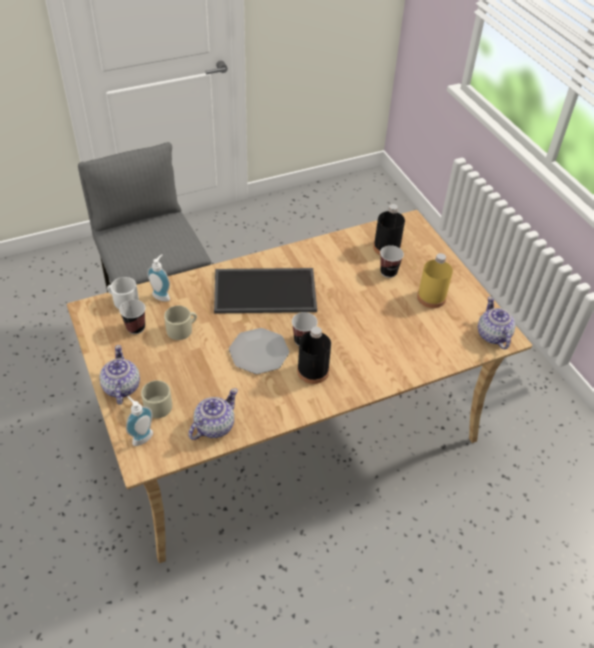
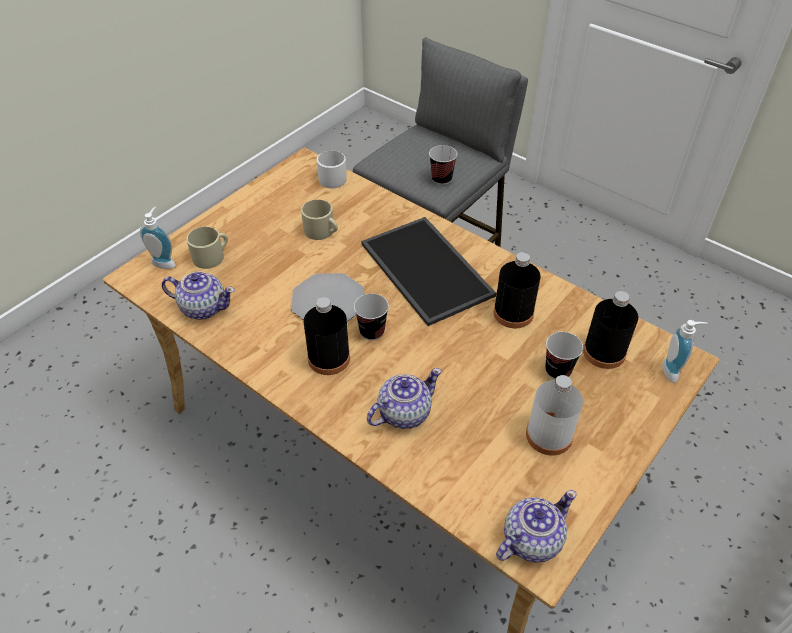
camera: 65 degrees right, 0 degrees up
(121, 387) = (219, 224): teapot -> teapot (403, 413)
(136, 328) = (301, 200): cup -> cup (441, 179)
(162, 295) = (359, 198): soap dispenser -> soap dispenser (673, 371)
(332, 269) = (513, 313): none -> black bottle
(431, 297) = (549, 435): yellow bottle -> white bottle

